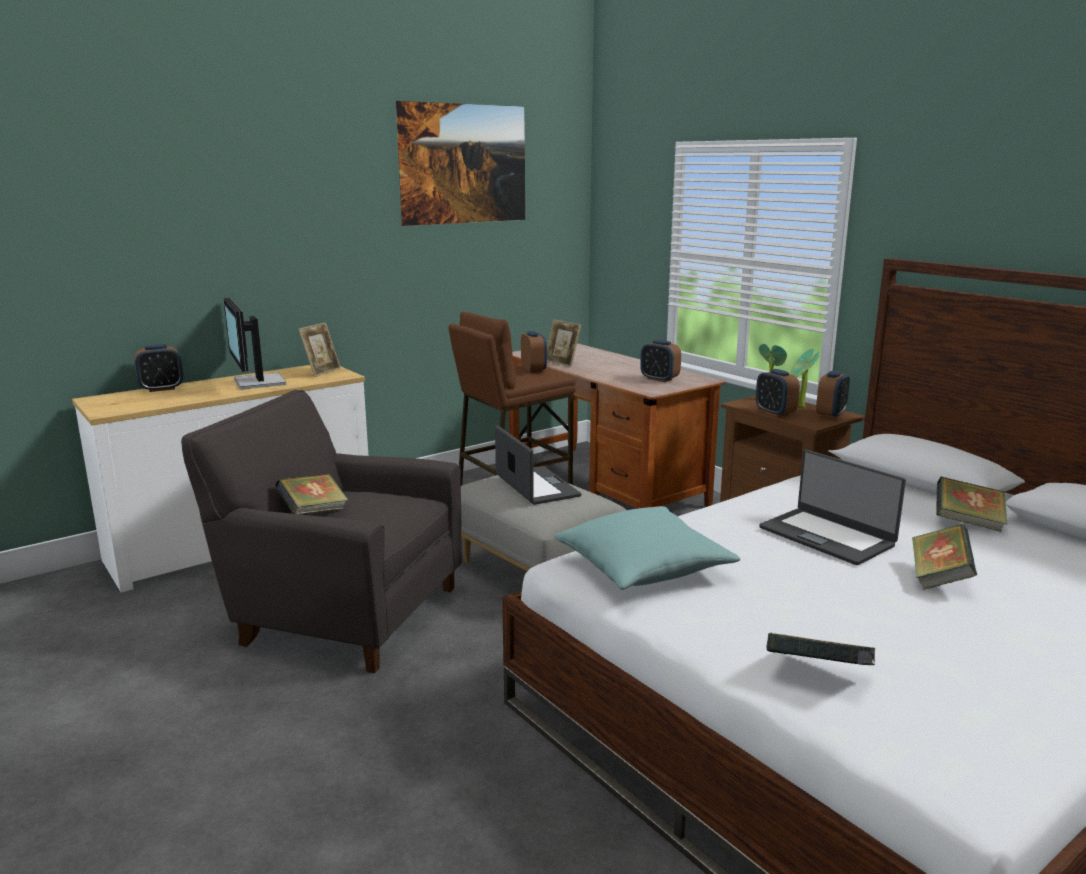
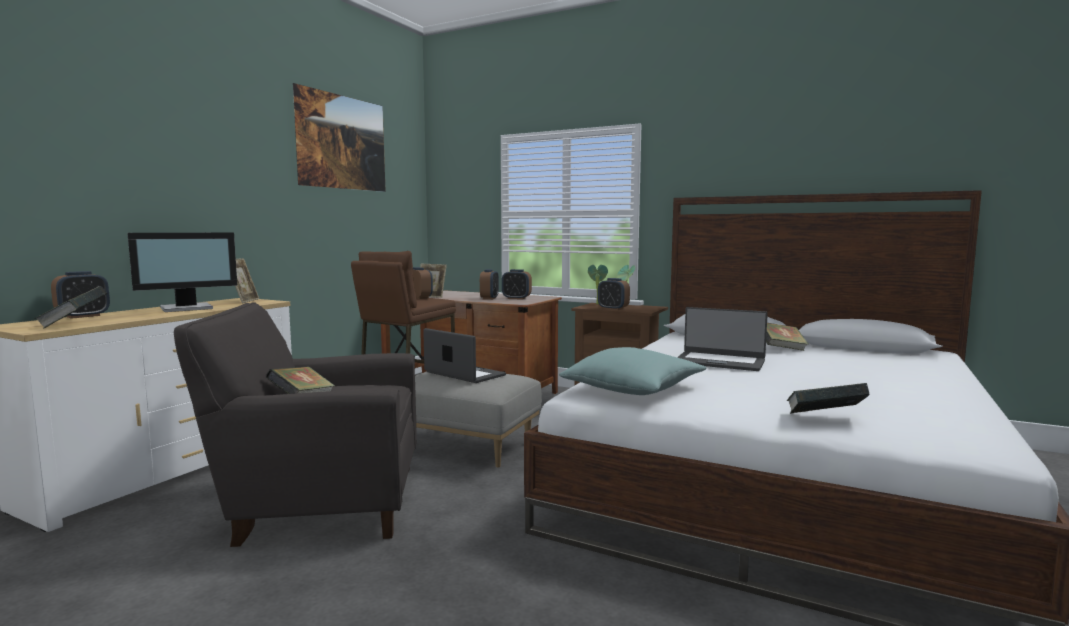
camera: 25 degrees left, 10 degrees down
(257, 382) = (187, 308): monitor -> monitor turned 75 degrees counterclockwise
(831, 414) = (647, 307): alarm clock -> alarm clock (489, 298)
(939, 578) = (810, 370): book -> book (74, 324)

